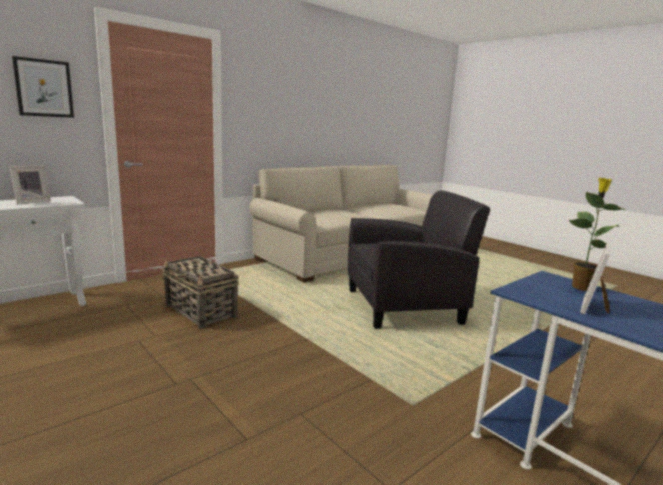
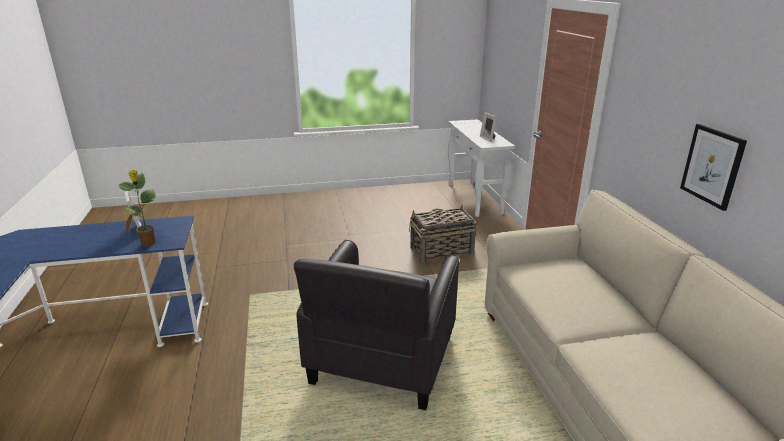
camera: 120 degrees right, 10 degrees up
(44, 88) = (521, 63): picture -> picture (712, 166)

